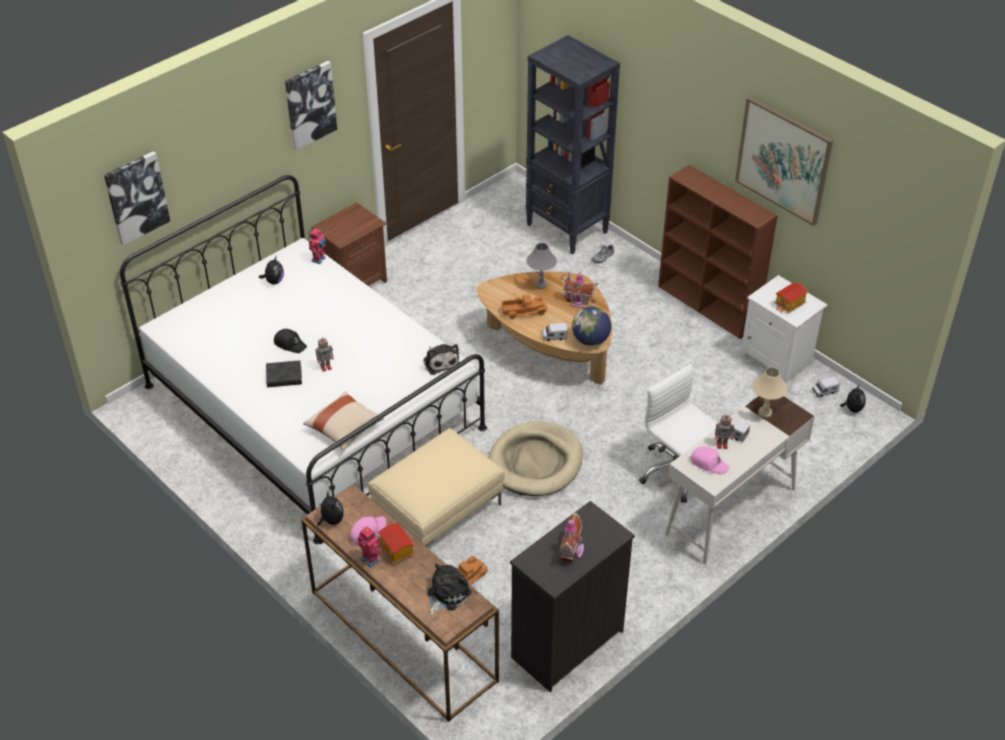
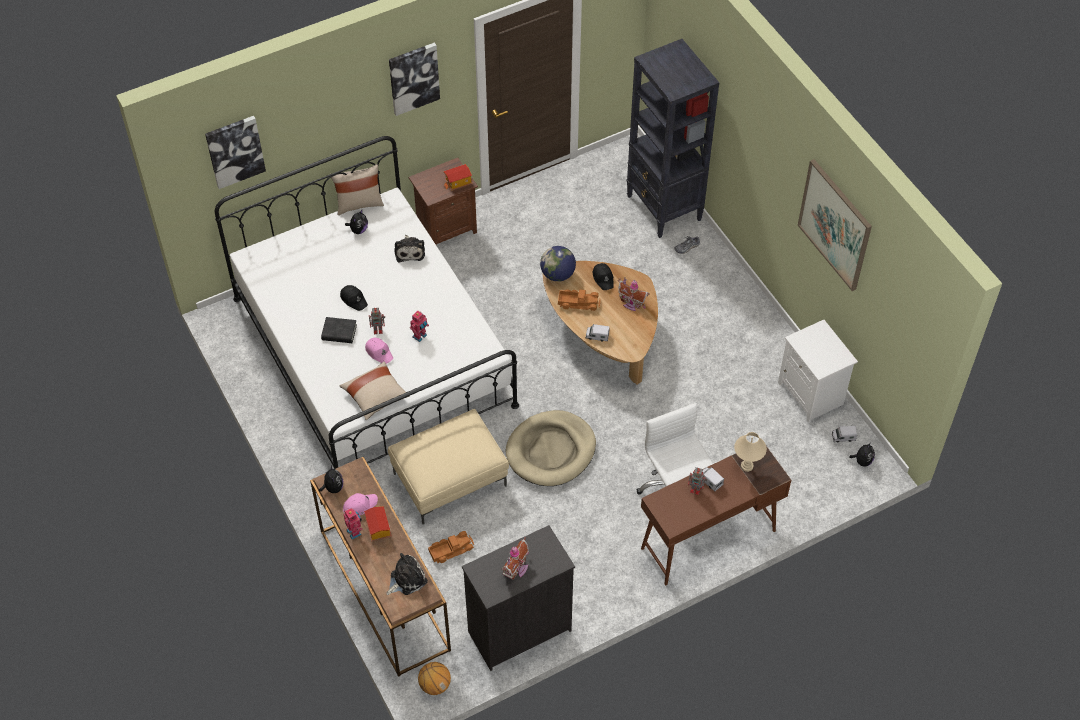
camera: 15 degrees right, 10 degrees up
(267, 258) = (359, 204): none -> beige pillow
(319, 259) = (405, 215): toy robot -> toy robot (420, 336)
(440, 362) = (479, 346): plush toy -> plush toy (409, 251)
(493, 721) = (435, 685): none -> basketball
(540, 285) = (603, 278): grey table lamp -> black cap
(590, 340) = (629, 347): globe -> globe (558, 274)
(708, 306) = (768, 322): brown bookcase -> none
(708, 463) = (676, 505): pink cap -> pink cap (379, 352)
(730, 512) = (708, 539): white desk -> brown desk
(789, 305) = (821, 354): toy house -> toy house (458, 183)

